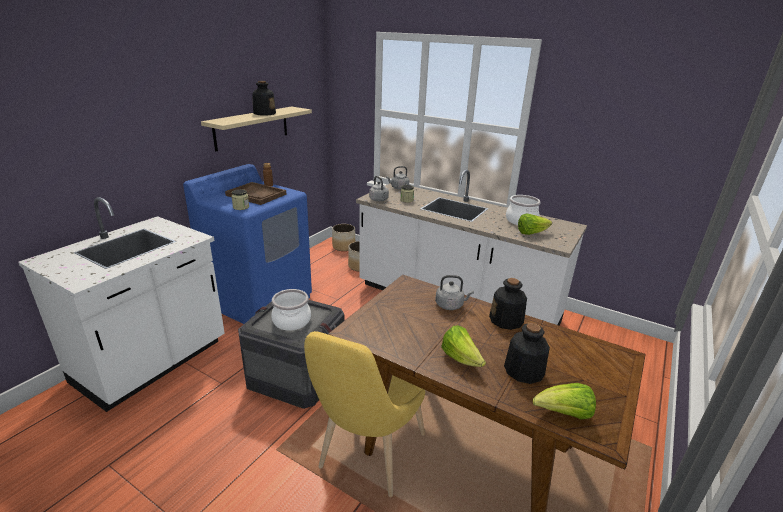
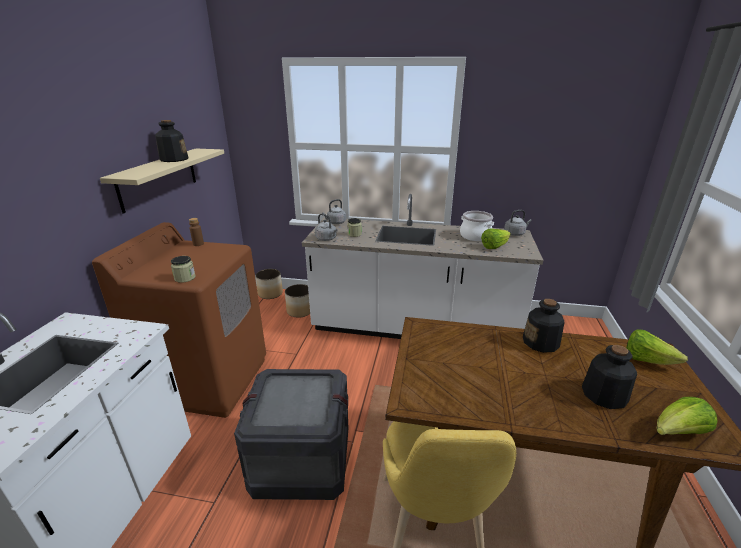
camera: 20 degrees left, 0 degrees up
(256, 195) = (192, 258): brown tray -> none
(260, 301) = (209, 380): blue washing machine -> brown washing machine
(291, 321) = (294, 402): cooking pot -> none
(450, 305) = (479, 340): grey kettle -> grey kettle (515, 233)
(461, 359) = (541, 400): lettuce -> lettuce (646, 360)

